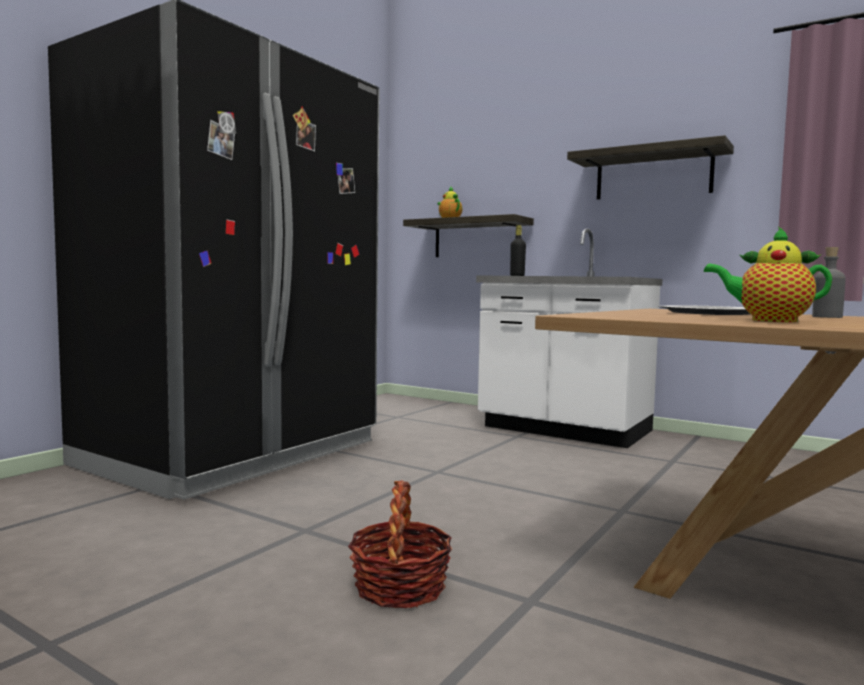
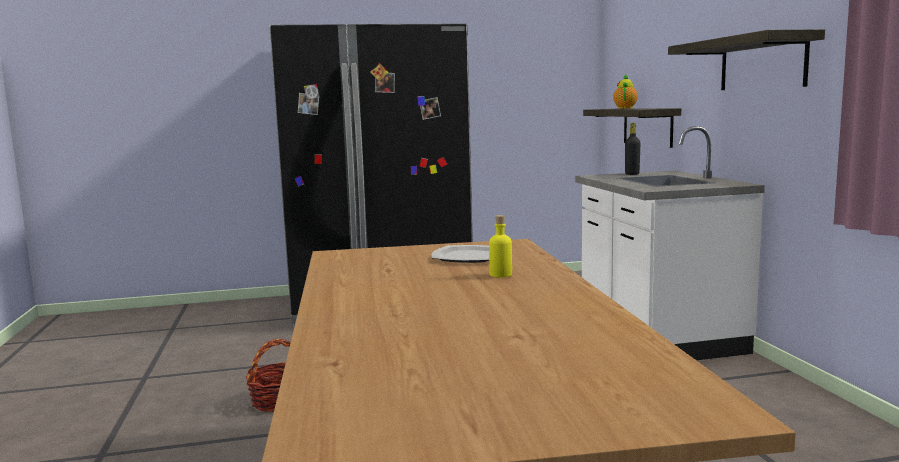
camera: 45 degrees right, 5 degrees up
(768, 320) = (380, 276): teapot -> none
(827, 317) = (500, 274): grey bottle -> yellow bottle

